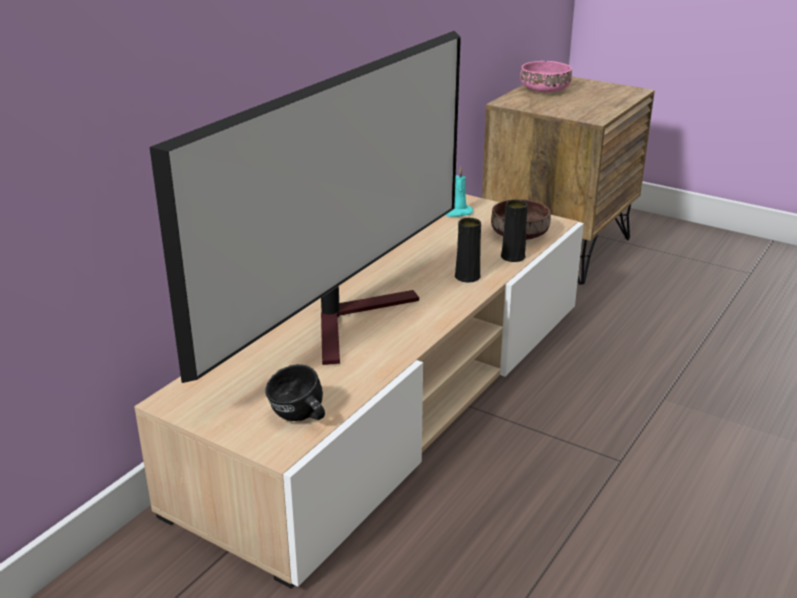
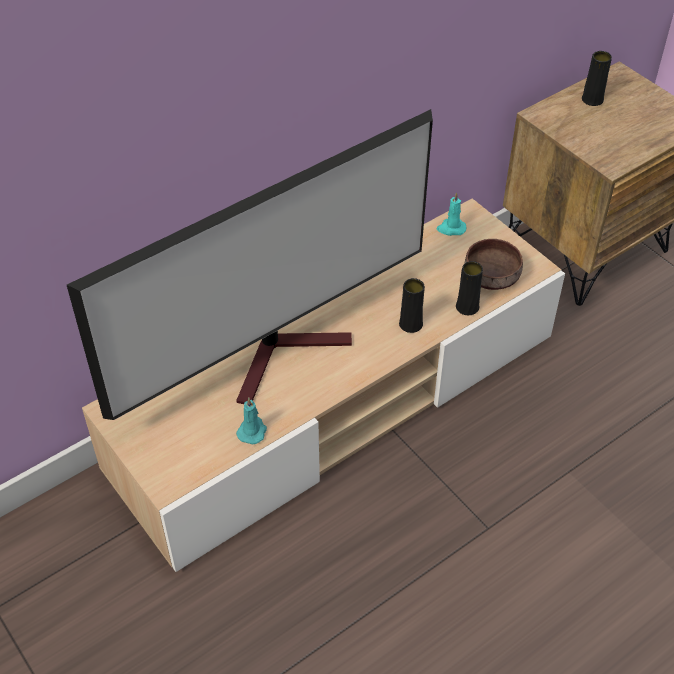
camera: 20 degrees right, 20 degrees up
(299, 419) = (193, 458): black mug -> none
(355, 383) = (252, 431): none -> turquoise candle
(544, 90) = (592, 99): pink bowl -> black vase

